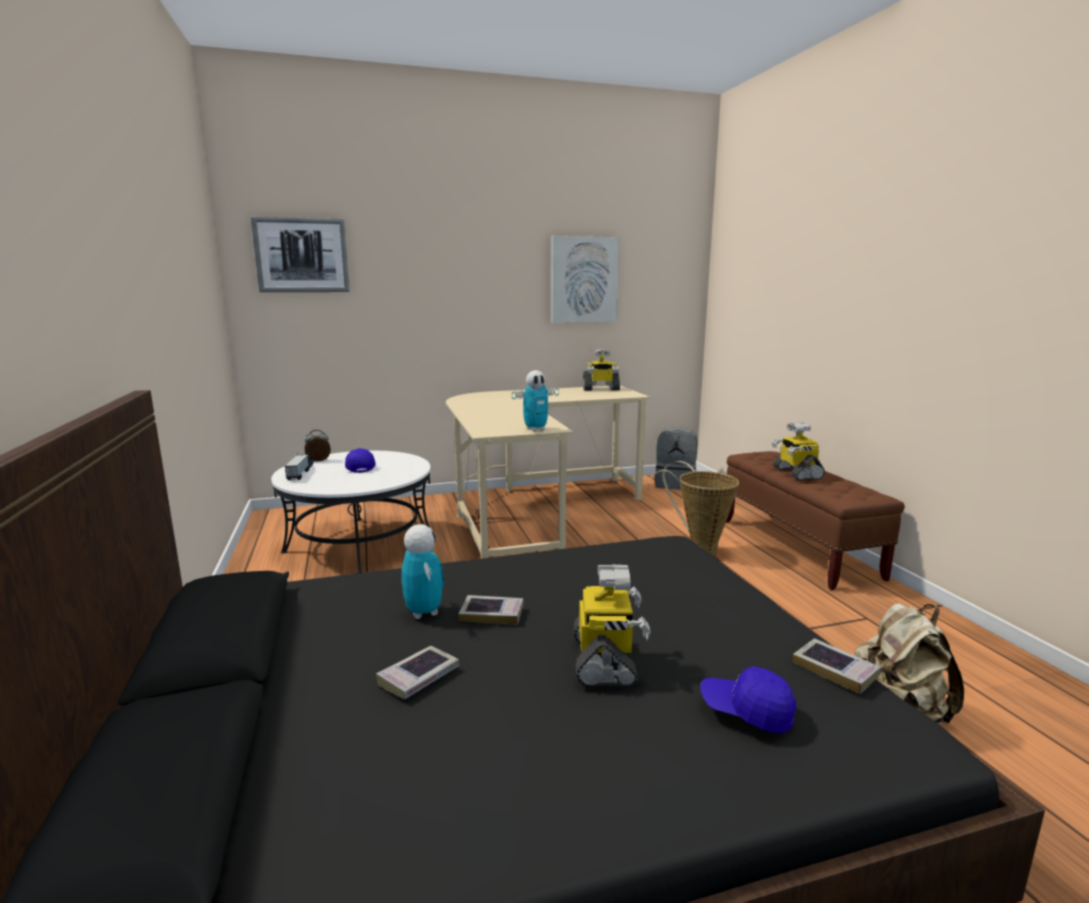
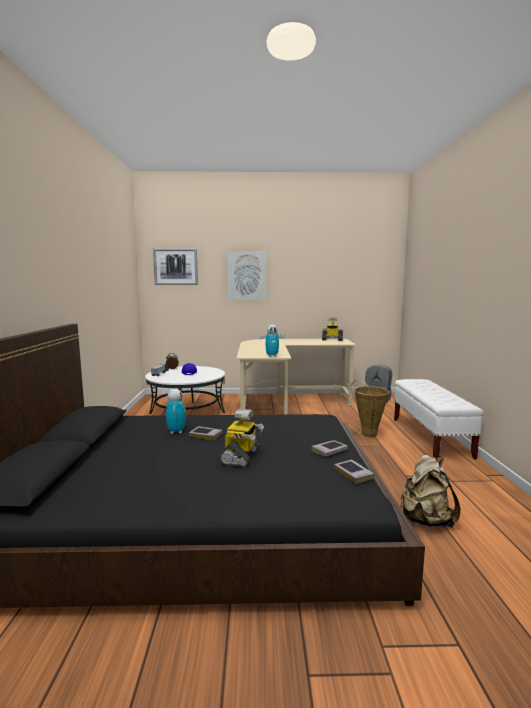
camera: 15 degrees right, 5 degrees down
(419, 677) = (156, 453): book -> book (329, 451)
(584, 280) = (325, 278): picture -> picture (246, 275)
(746, 711) = (289, 482): blue cap -> none
(796, 473) = (426, 390): toy robot -> none
(798, 548) = (430, 437): brown bench -> white bench

